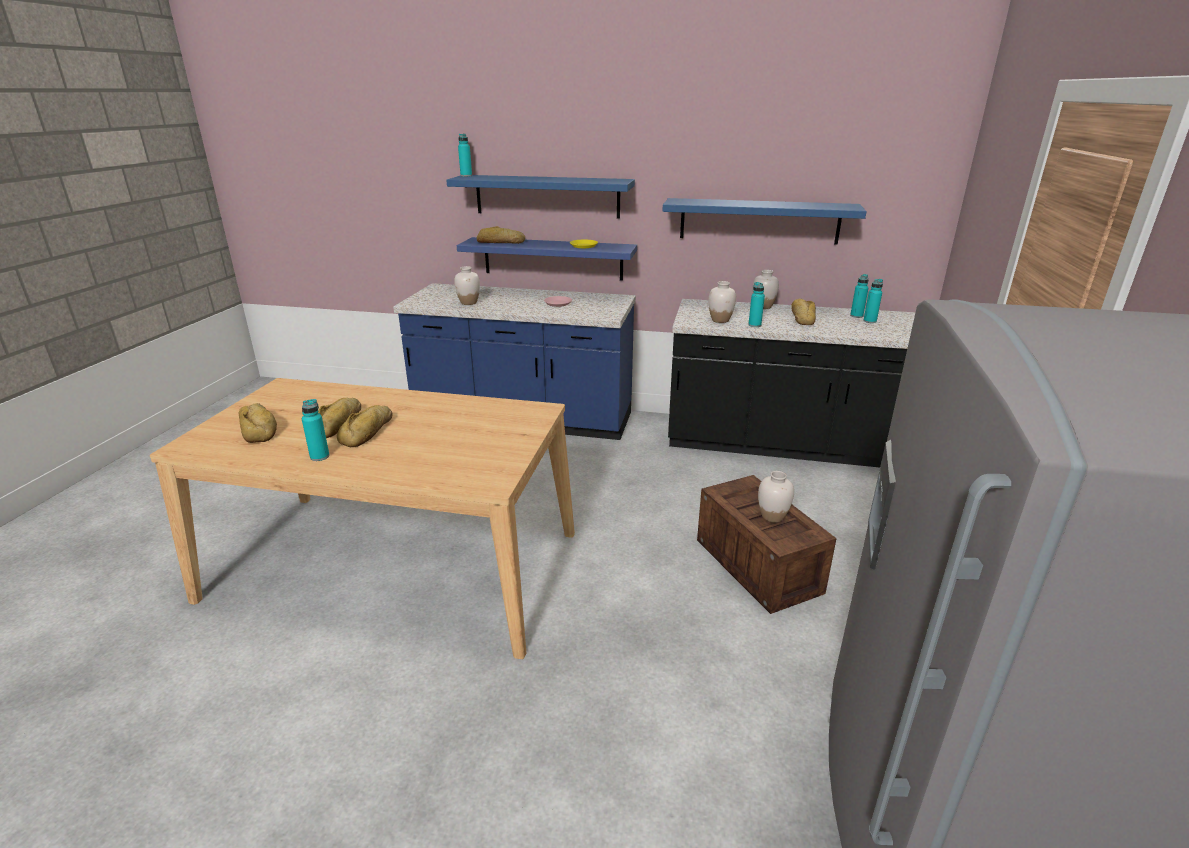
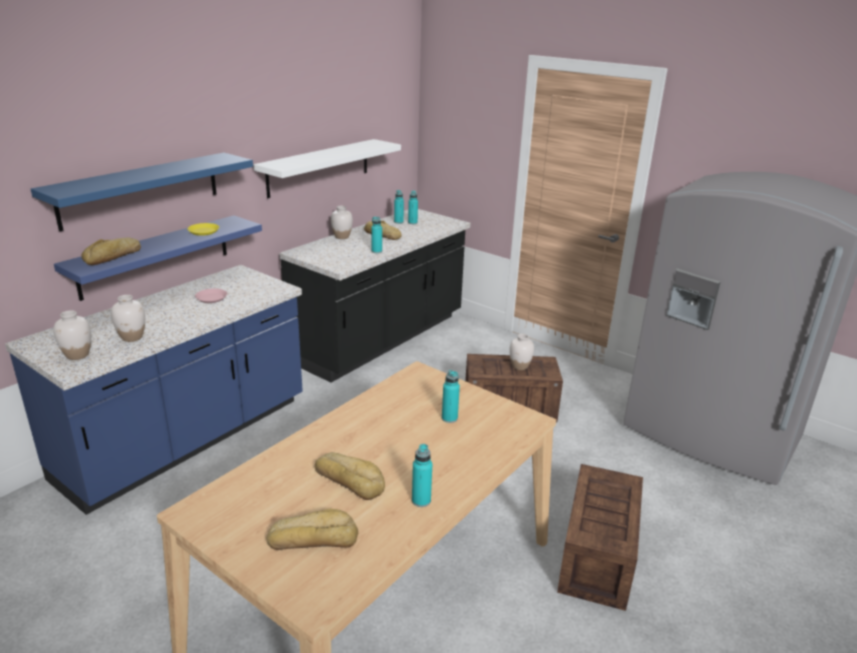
camera: 65 degrees left, 0 degrees up
(369, 431) = (387, 464): bread -> none
(466, 176) = (51, 189): turquoise bottle -> turquoise bottle (449, 418)
(520, 711) = (597, 557): none -> crate
(720, 320) = (351, 257): white vase -> white vase (77, 355)
(759, 221) = (319, 167): blue shelf -> white shelf

